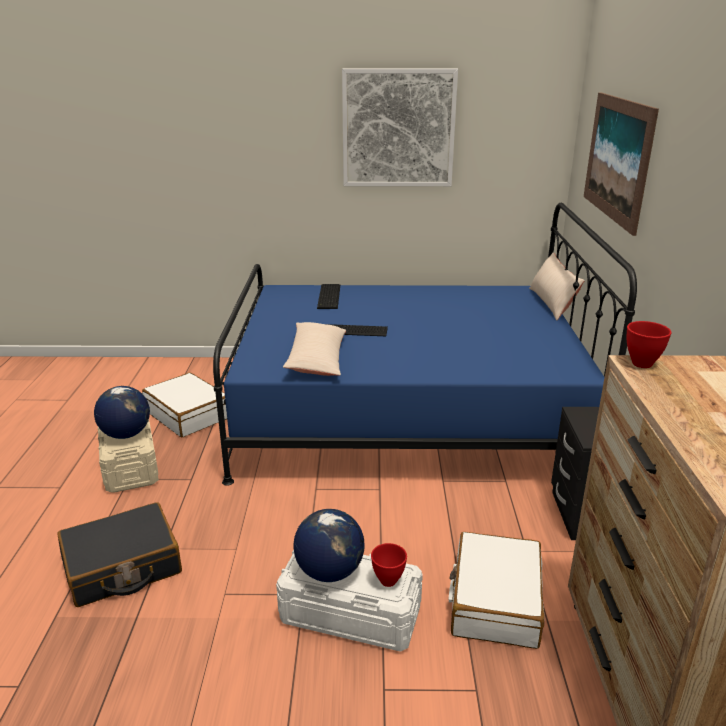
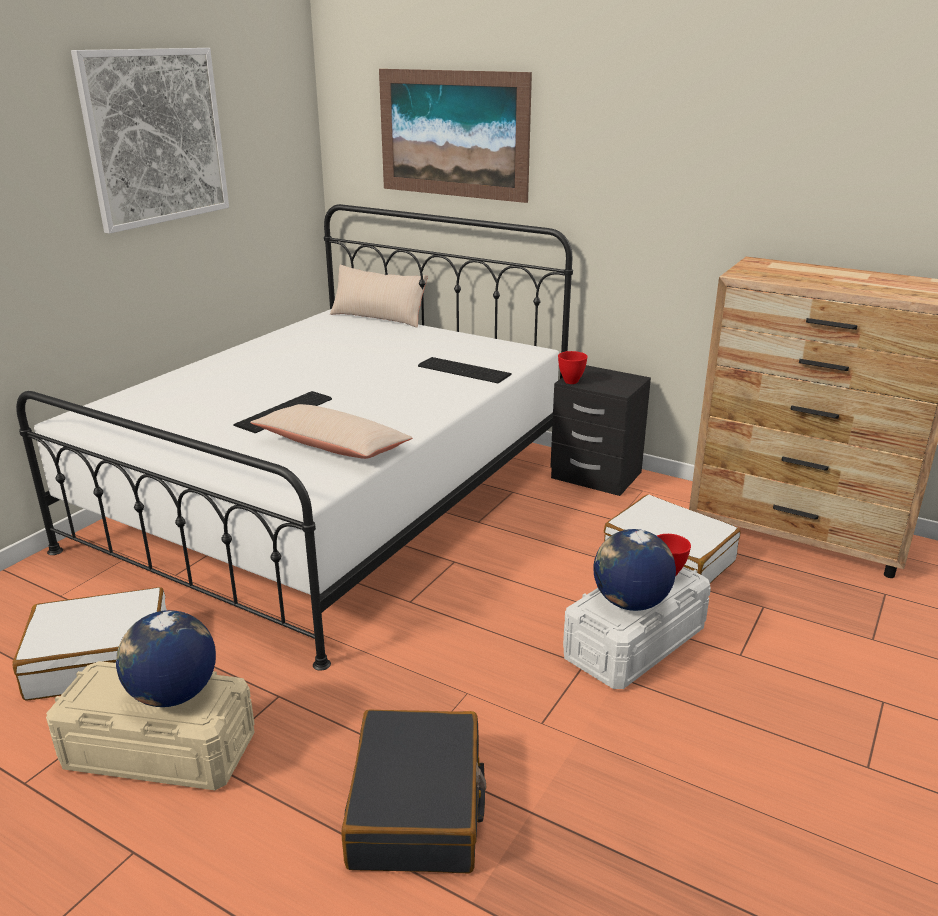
camera: 60 degrees left, 0 degrees up
(330, 296) = (163, 397): keyboard -> keyboard (464, 369)
(406, 413) = (332, 498): blue bed -> white bed
(641, 364) = (744, 274): red bowl -> red bowl (571, 382)

